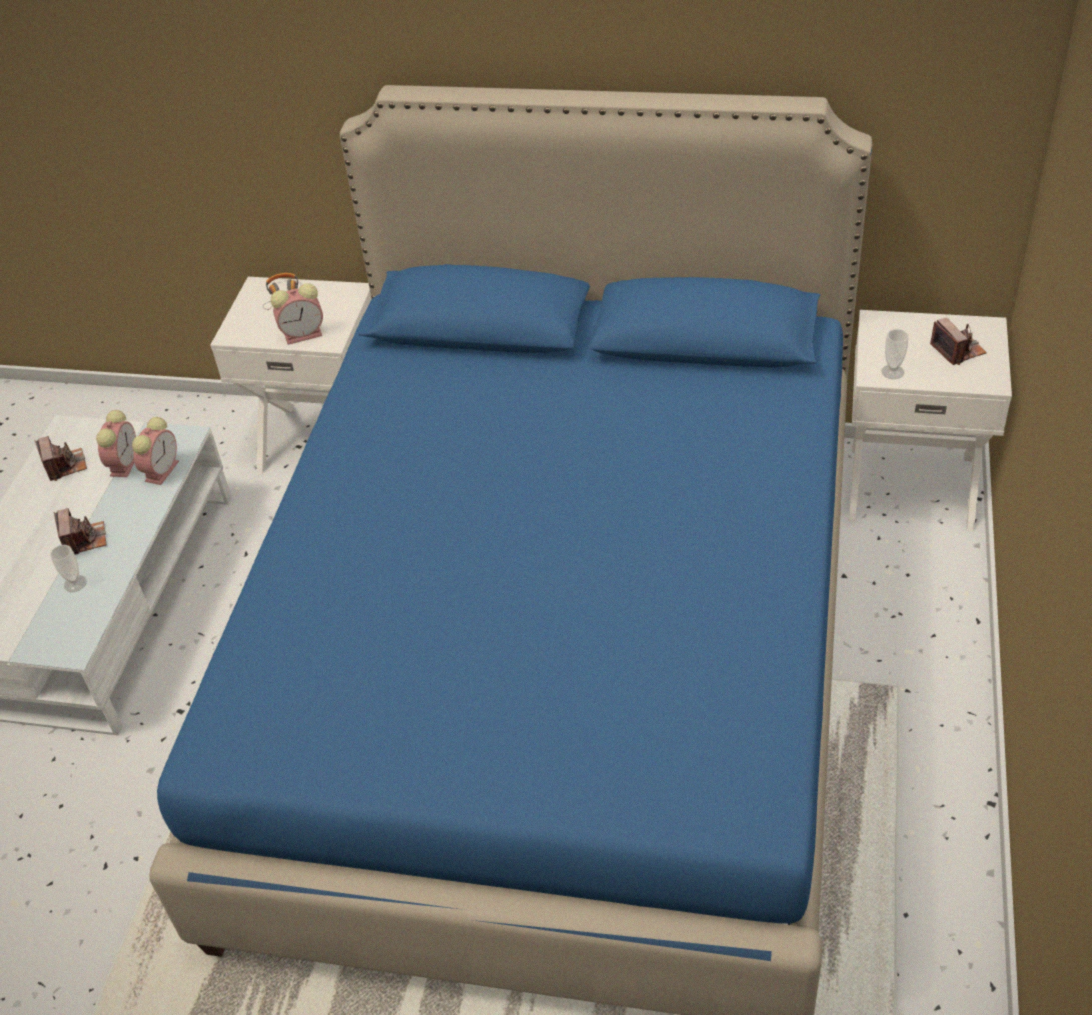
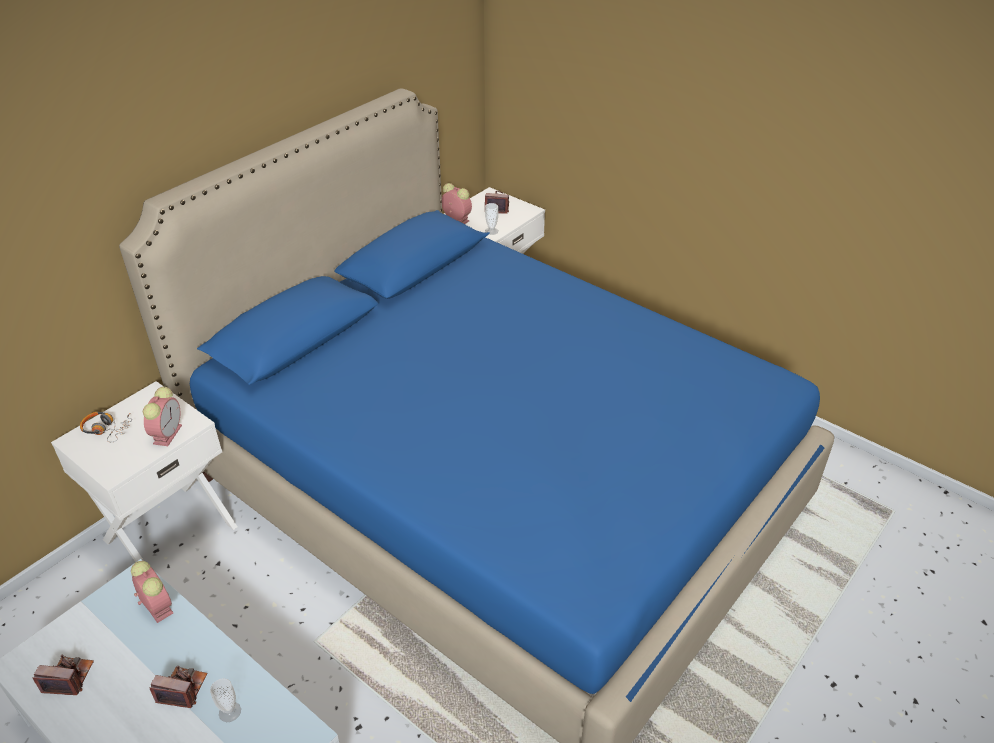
camera: 65 degrees left, 5 degrees down
(124, 463) = (117, 630): alarm clock -> alarm clock (455, 219)

